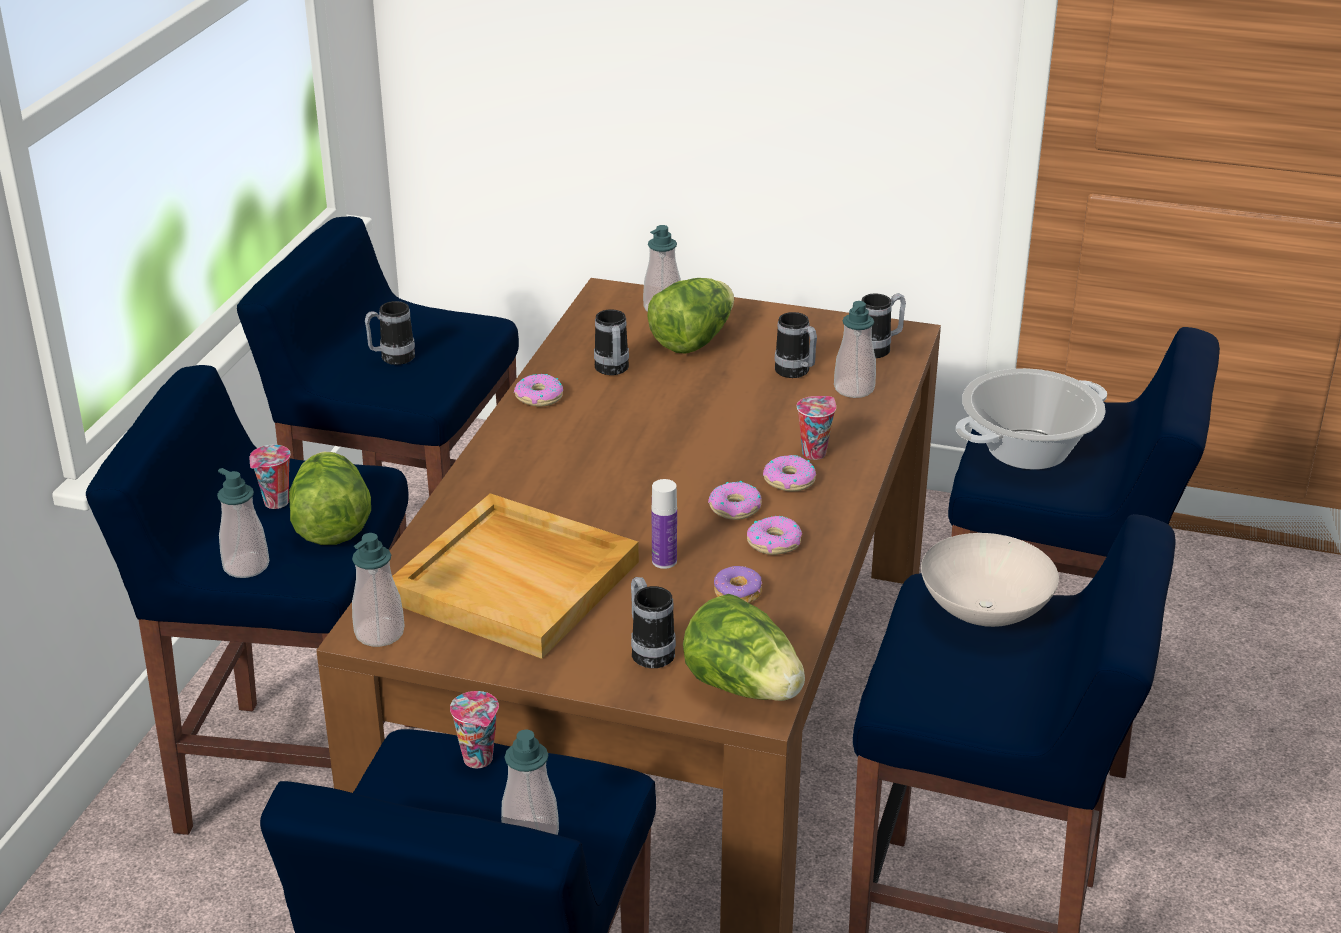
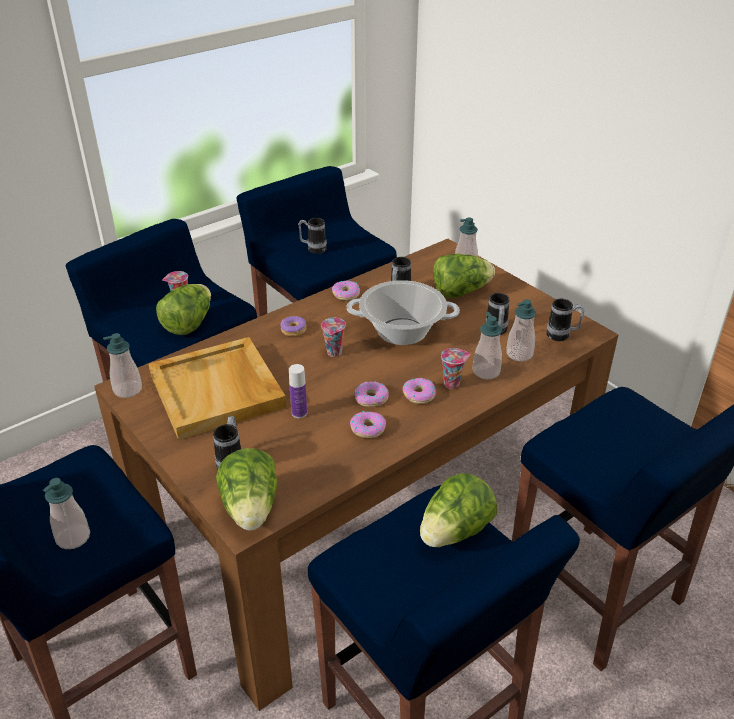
camera: 35 degrees right, 5 degrees up
(246, 566) = (132, 329): soap dispenser -> soap dispenser (486, 371)
(479, 759) = (104, 481): cup -> cup (334, 353)
(738, 593) = (314, 450): donut -> donut (293, 330)
(987, 612) = (455, 532): white bowl -> lettuce
(1028, 450) = (598, 437): cooking pot -> cooking pot (402, 332)

